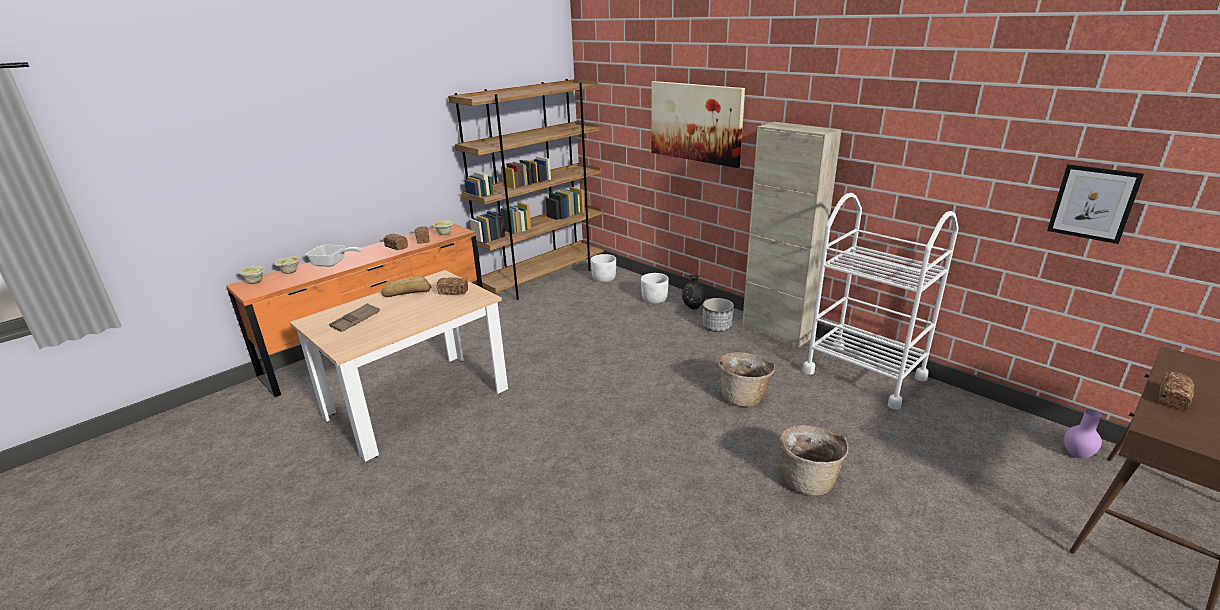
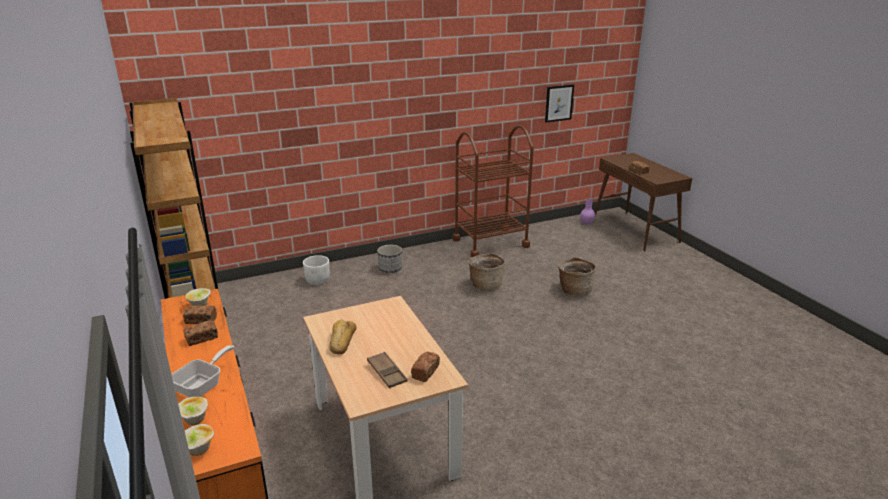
camera: 70 degrees left, 0 degrees up
(453, 292) = (367, 316): bread -> bread (425, 372)
(604, 279) = (245, 294): white planter -> none
(693, 307) = (350, 269): black vase -> none
(695, 122) = (308, 114): picture -> none
(776, 331) = (418, 251): beige cabinet -> none
(863, 375) = (490, 243): white cart -> brown cart

